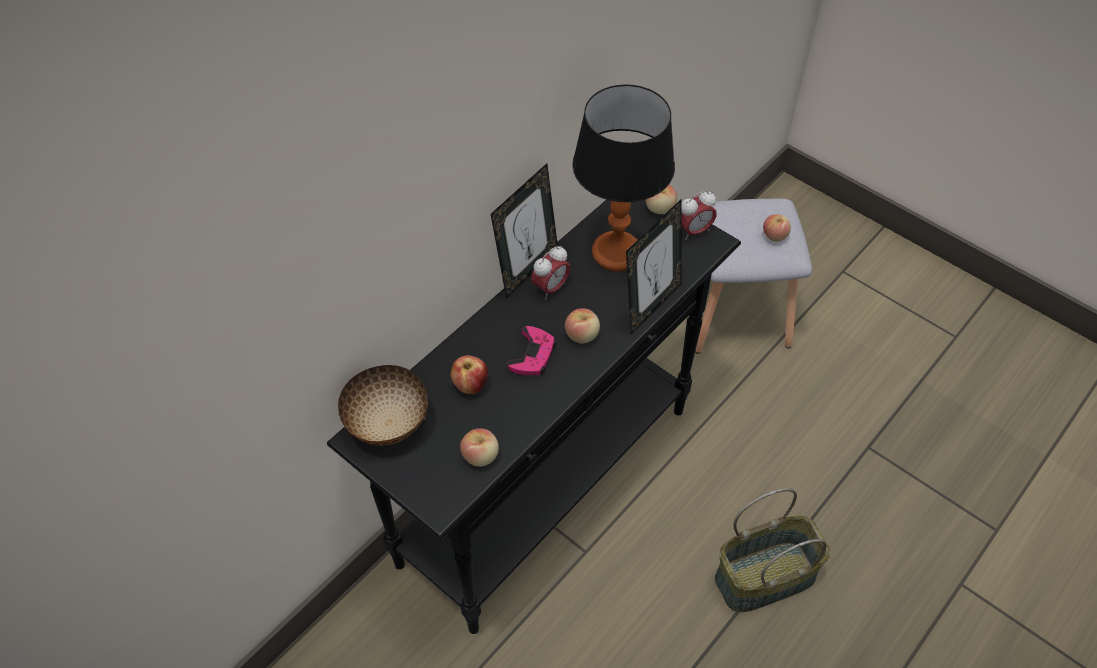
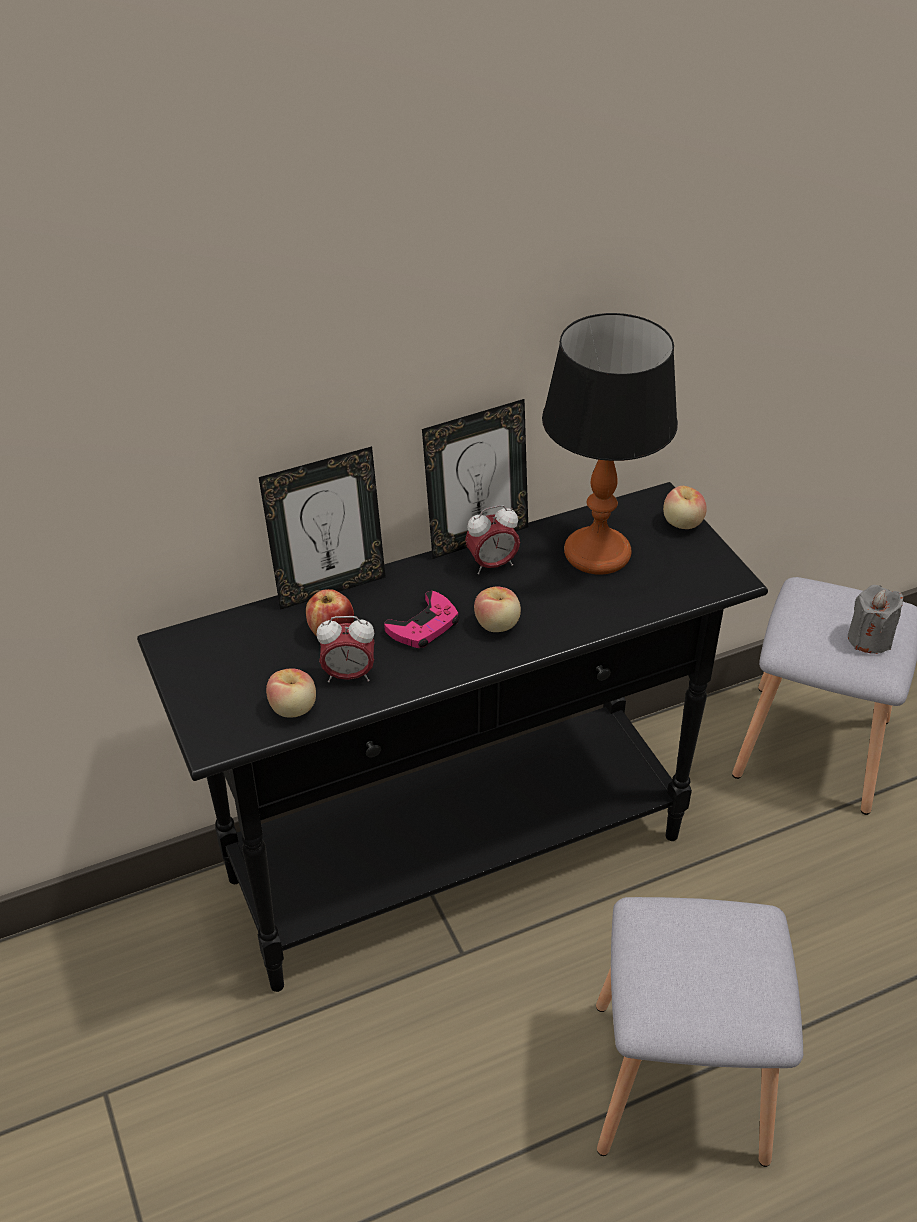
camera: 25 degrees right, 10 degrees down
(386, 424) = (211, 639): bowl -> none
(650, 305) = (603, 620): picture frame -> picture frame (330, 587)
(694, 231) = (711, 559): alarm clock -> alarm clock (348, 675)
(765, 576) = (682, 1079): basket -> grey stool
(774, 236) = (869, 639): apple -> grey candle

